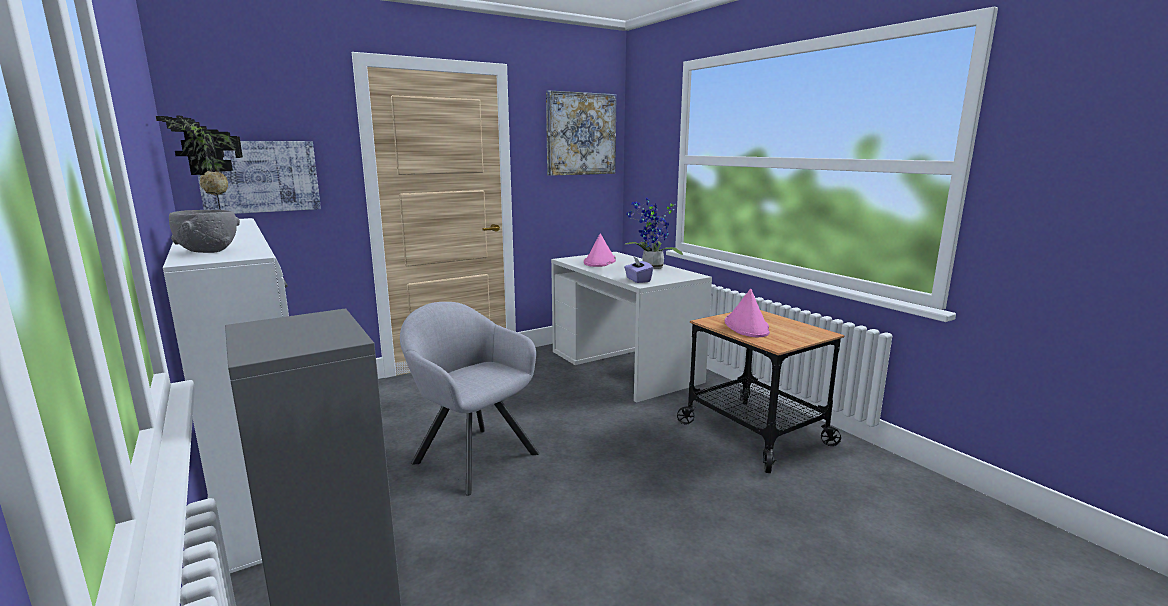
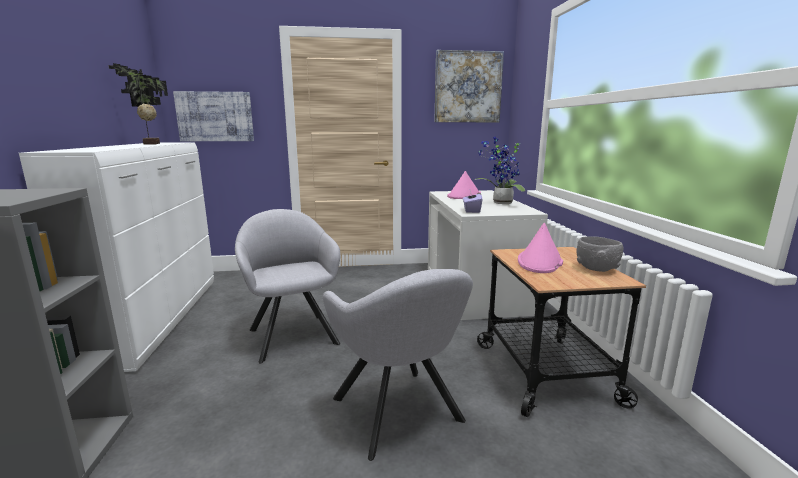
camera: 25 degrees right, 0 degrees up
(208, 251) = (80, 149): grey bowl -> grey bowl (596, 269)
(665, 501) = (400, 414): none -> grey armchair

